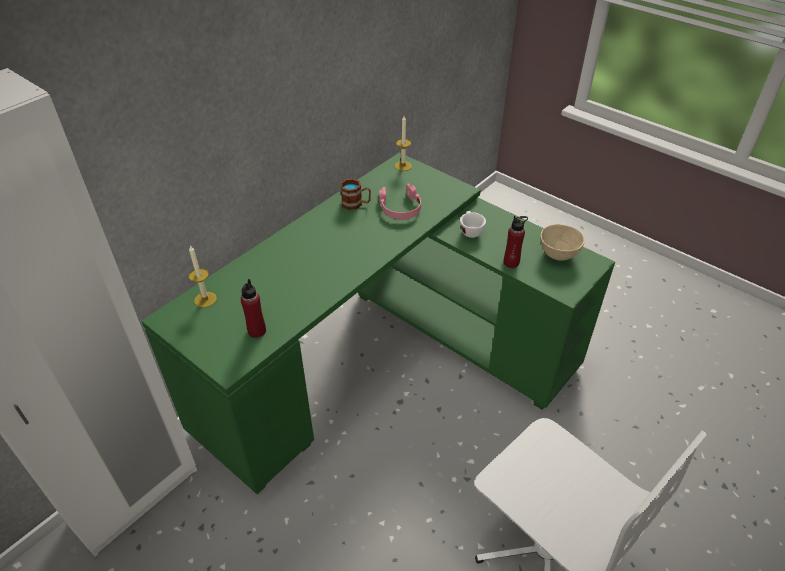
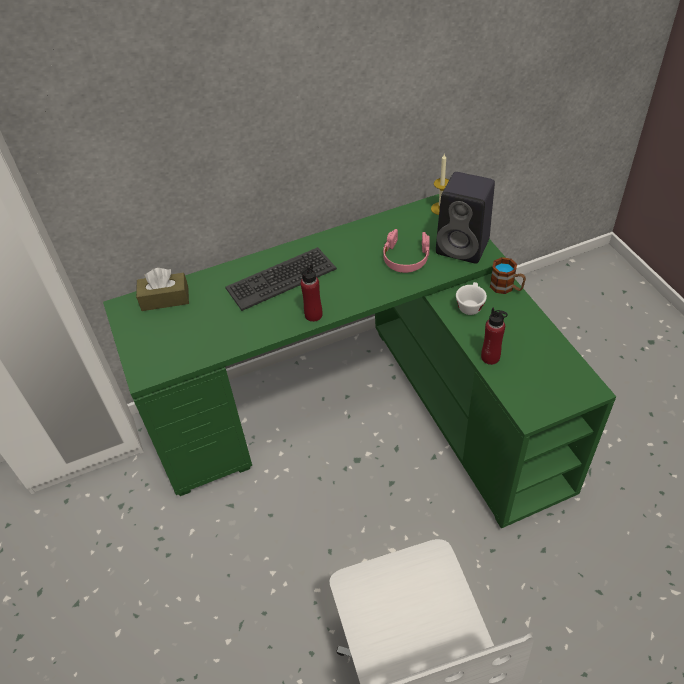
camera: 30 degrees right, 5 degrees up
(205, 299) = (165, 299): candle -> brown tissue box
(257, 331) = (189, 346): red bottle -> red bottle (313, 315)
(305, 252) = (281, 278): none -> keyboard
(356, 204) = (363, 240): mug -> mug (506, 287)
(441, 188) = (464, 247): none -> black speaker
(557, 254) = (551, 365): beige bowl -> none

